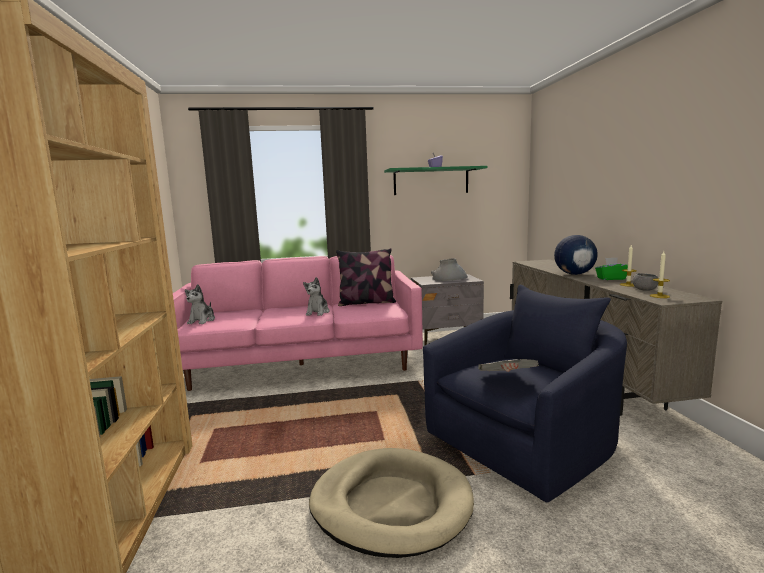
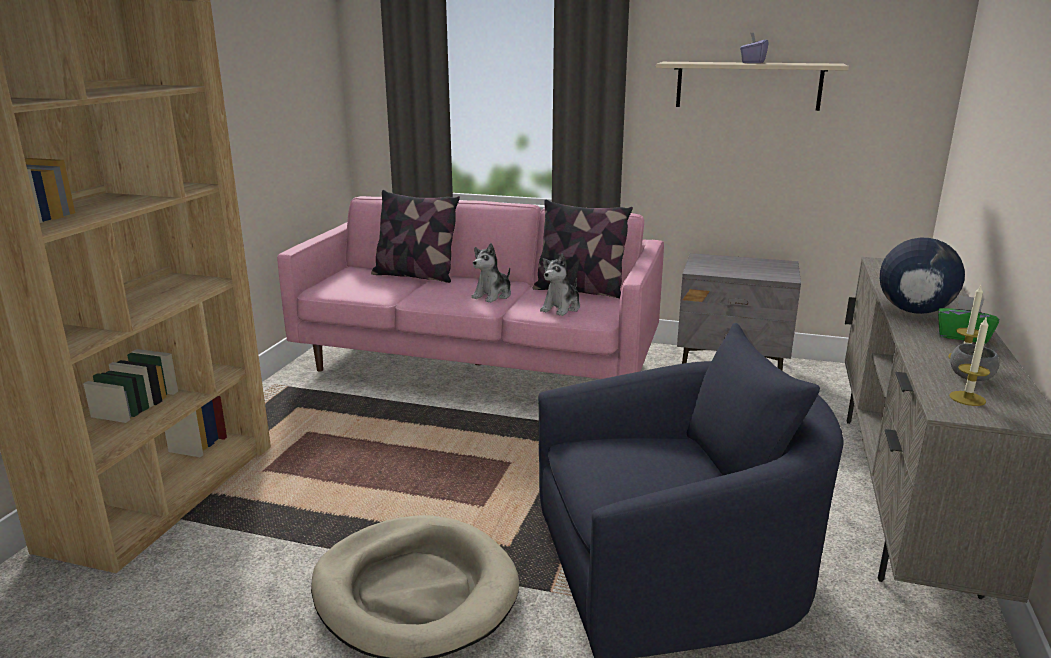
camera: 25 degrees right, 10 degrees up
(202, 320) = (342, 281): plush toy -> plush toy (561, 308)
(252, 311) = (415, 275): none -> pillow
(431, 181) = (748, 85): green shelf -> beige shelf
(449, 279) = (747, 268): grey vase -> none
(507, 381) = (611, 478): newspaper -> none

